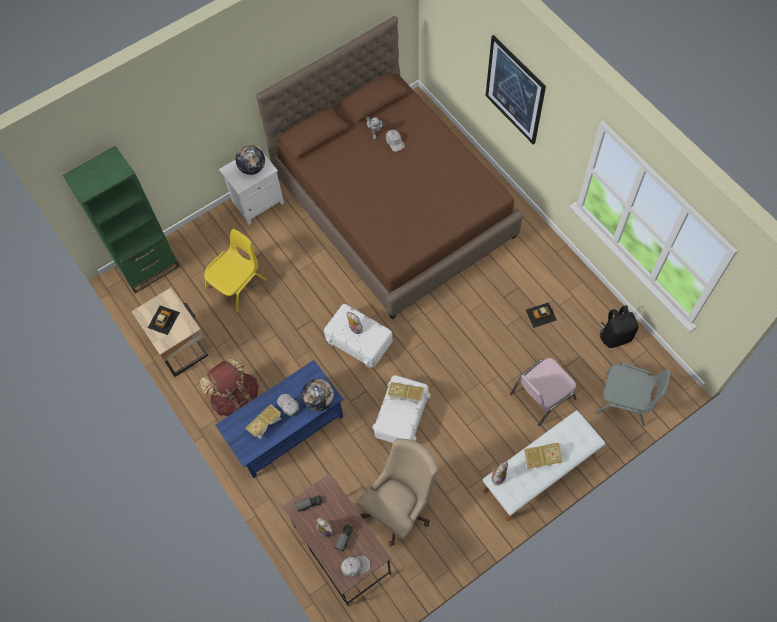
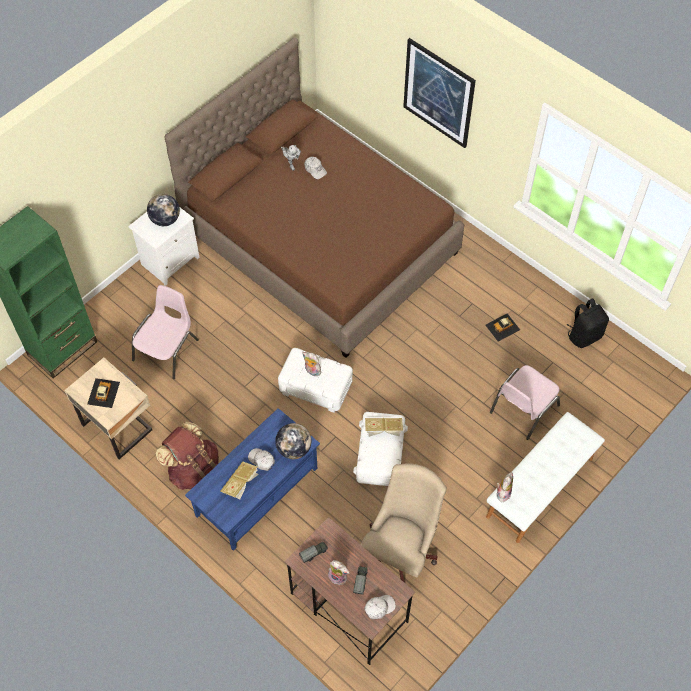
camera: 15 degrees left, 5 degrees down
(237, 284) = (167, 349): yellow chair -> pink chair
(541, 457) = (543, 465): book -> none
(625, 400) = (610, 398): grey chair -> none

